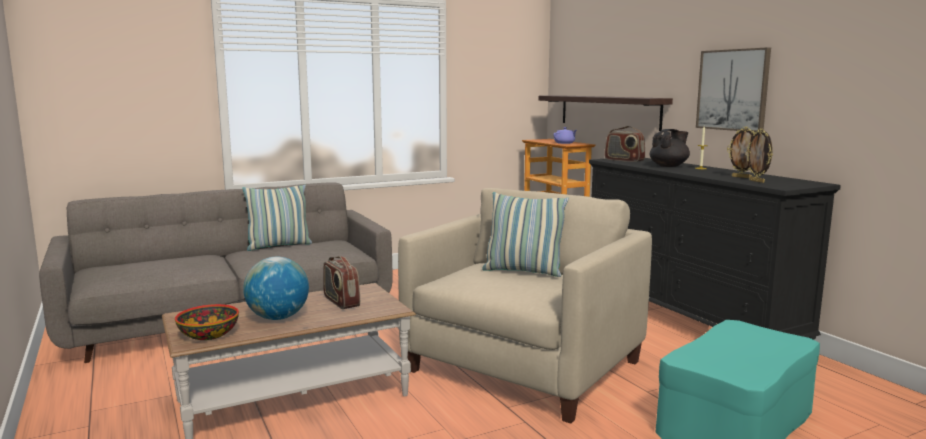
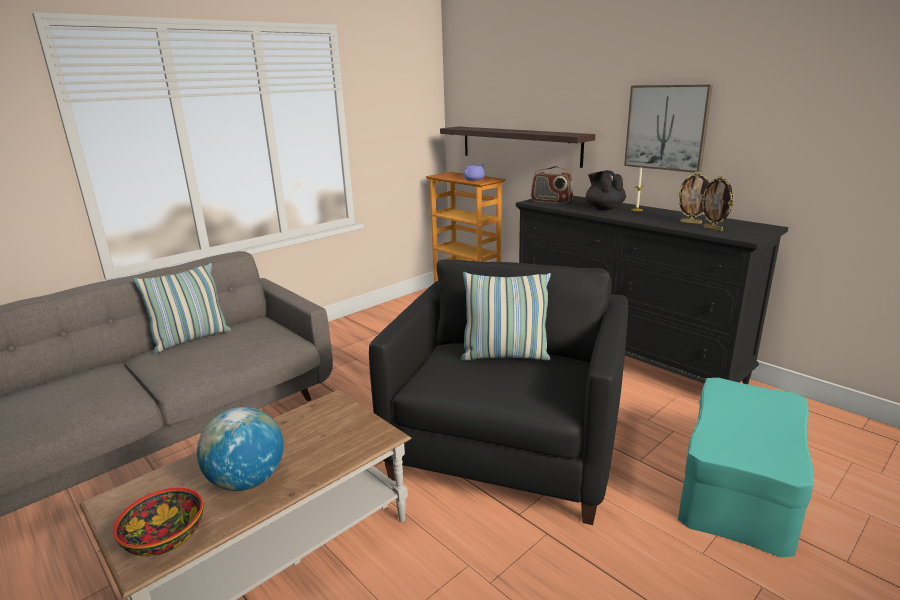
camera: 15 degrees left, 10 degrees up
(341, 302) = (314, 433): radio -> none
(524, 366) = (507, 448): beige armchair -> black armchair
(669, 166) = (604, 208): black teapot -> black teapot turned 60 degrees counterclockwise

